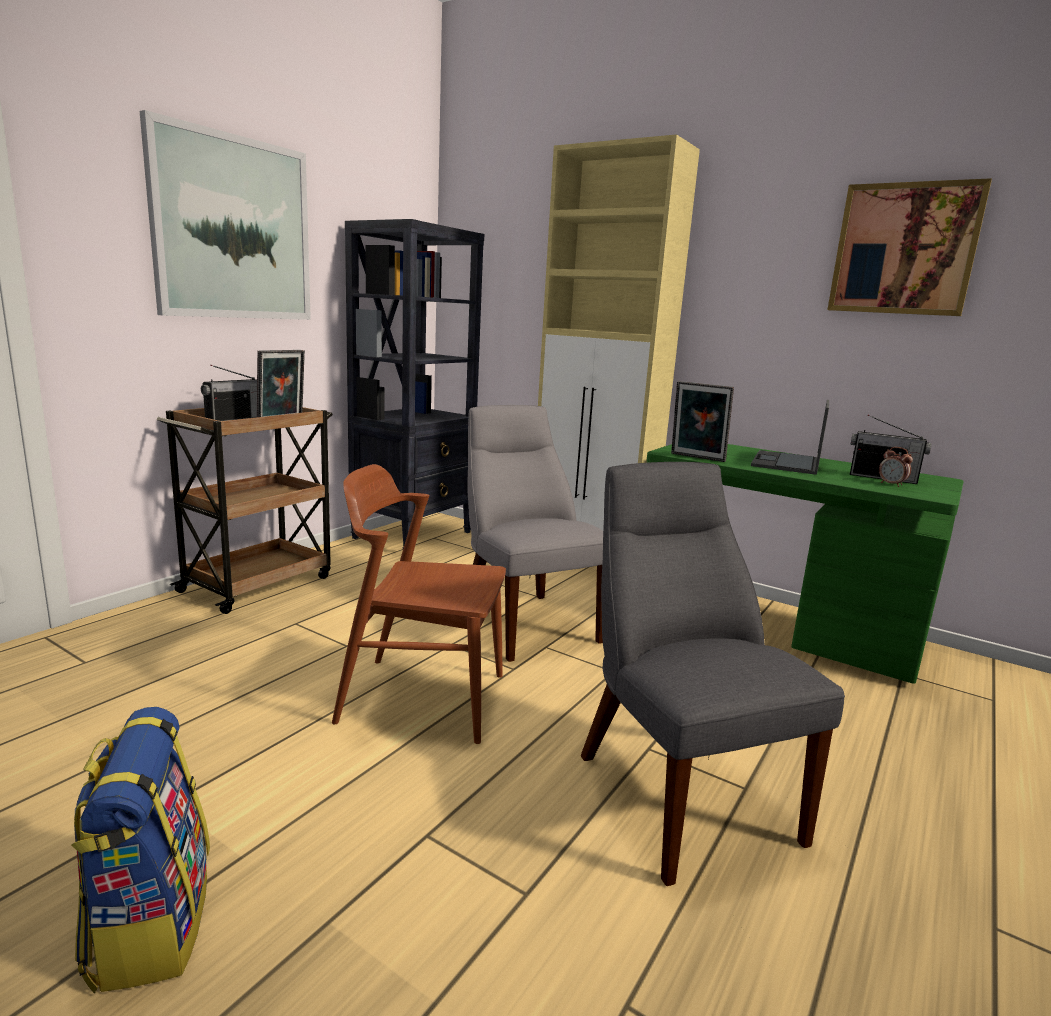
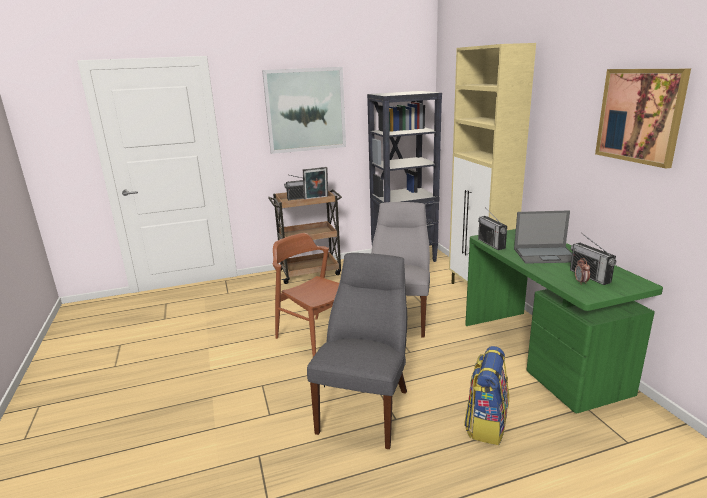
camera: 40 degrees right, 5 degrees up
(150, 923) = (176, 378): backpack -> backpack (486, 424)
(696, 458) = (491, 244): picture frame -> radio
(786, 463) = (546, 255): laptop -> laptop turned 150 degrees counterclockwise

